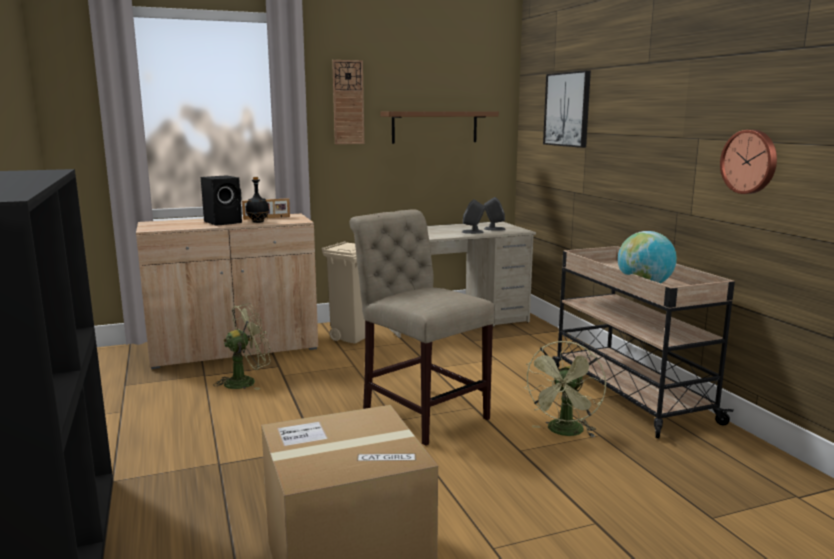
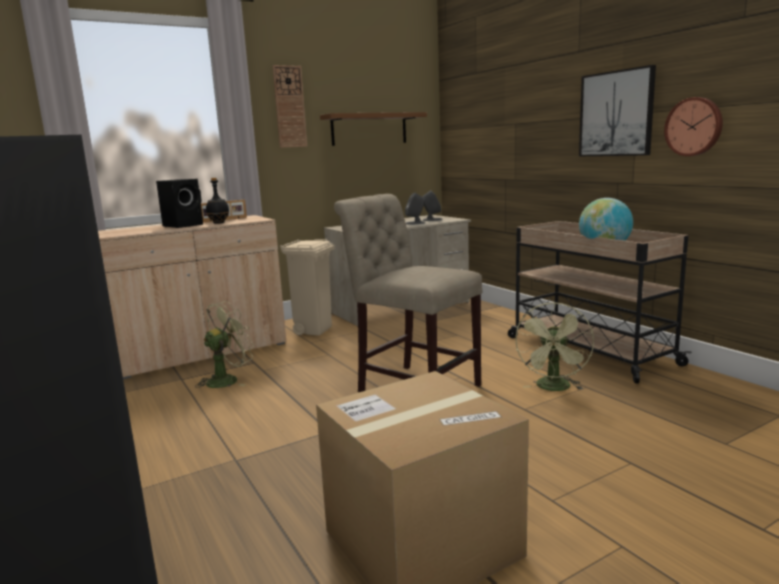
camera: 10 degrees left, 0 degrees up
(567, 109) = (494, 105): picture -> picture (616, 114)

